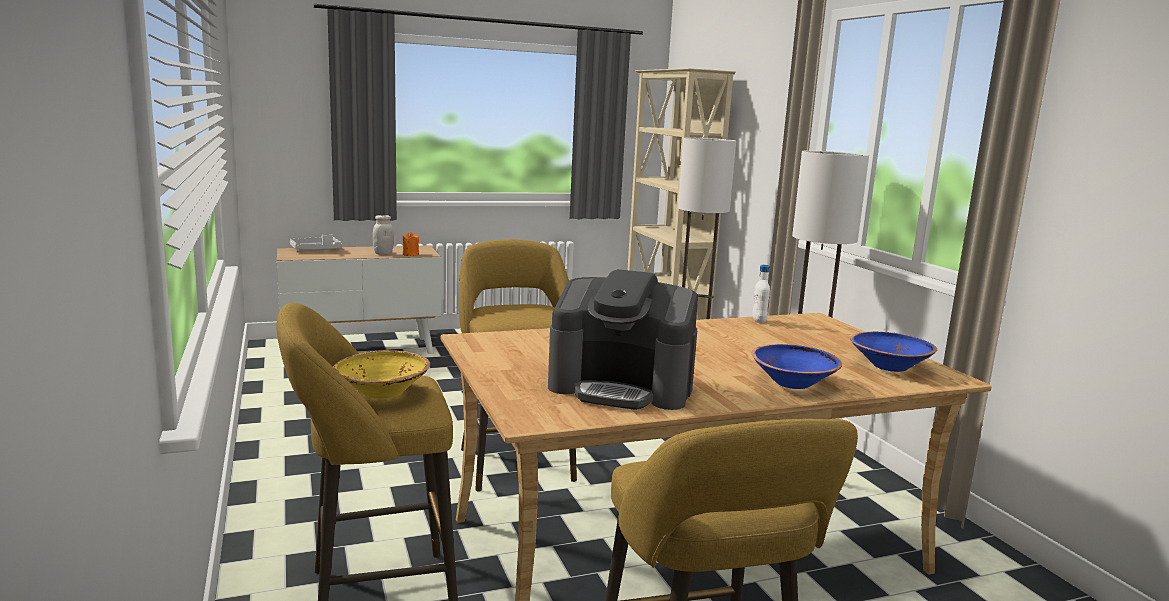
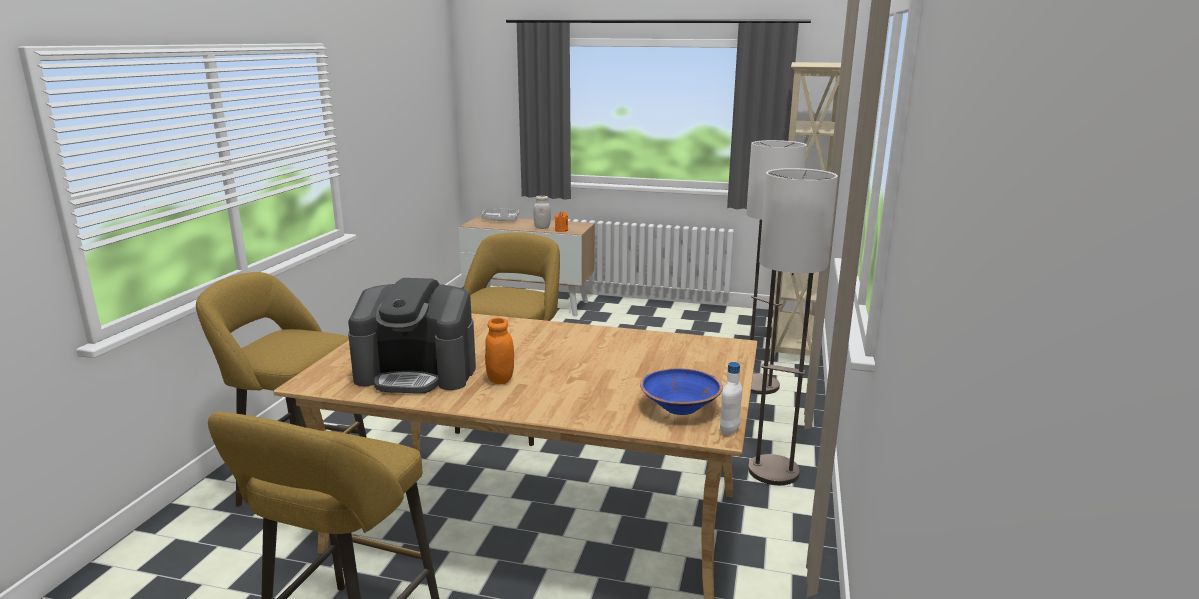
camera: 35 degrees right, 5 degrees up
(383, 392) = (287, 343): yellow bowl -> none
(622, 387) = (417, 373): coffee machine -> coffee machine turned 45 degrees counterclockwise
(710, 376) = (500, 379): none -> orange jar
(759, 321) = (669, 338): white bottle -> white bottle (729, 430)
(793, 383) = (551, 401): blue bowl -> none

